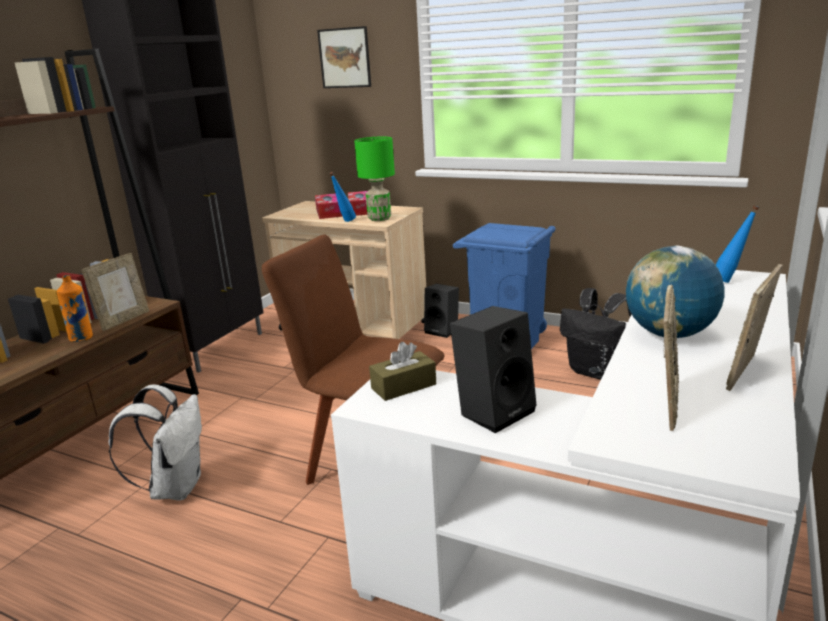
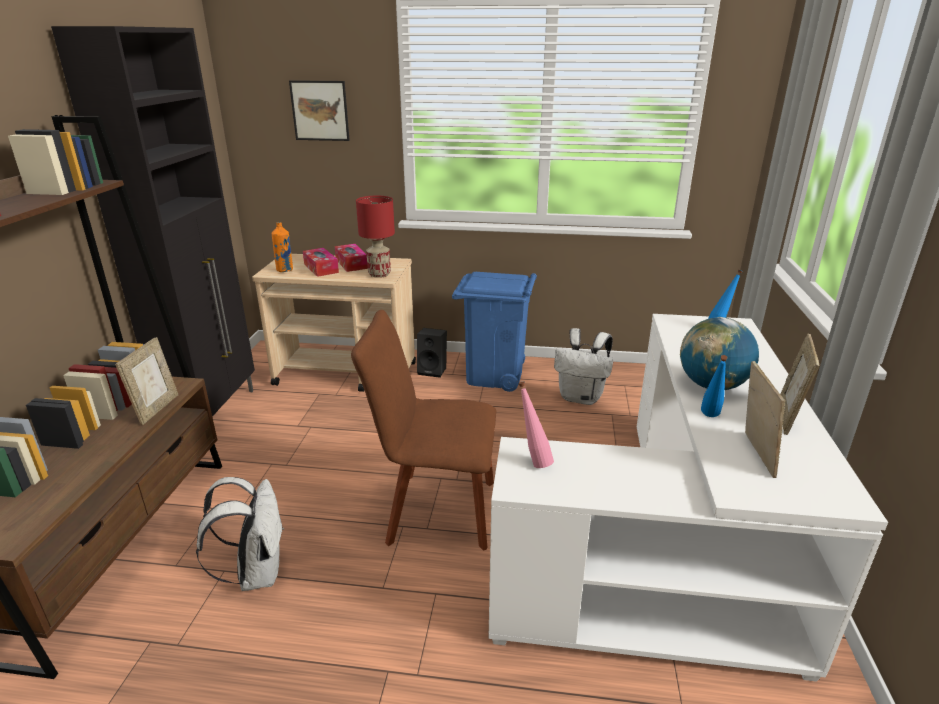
camera: 20 degrees left, 5 degrees up
(81, 338) = (122, 437): orange bottle -> orange bottle (285, 270)
(344, 222) = (347, 279): blue bottle -> blue bottle (709, 418)
(379, 219) = (379, 274): green table lamp -> red table lamp
(403, 386) = (533, 461): brown tissue box -> pink bottle
(494, 410) = (624, 475): black speaker -> none
(596, 371) = (581, 397): black backpack -> white backpack

